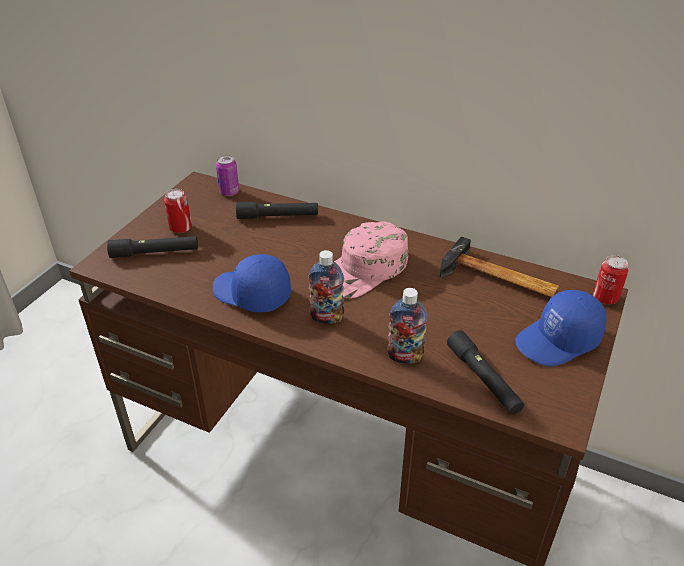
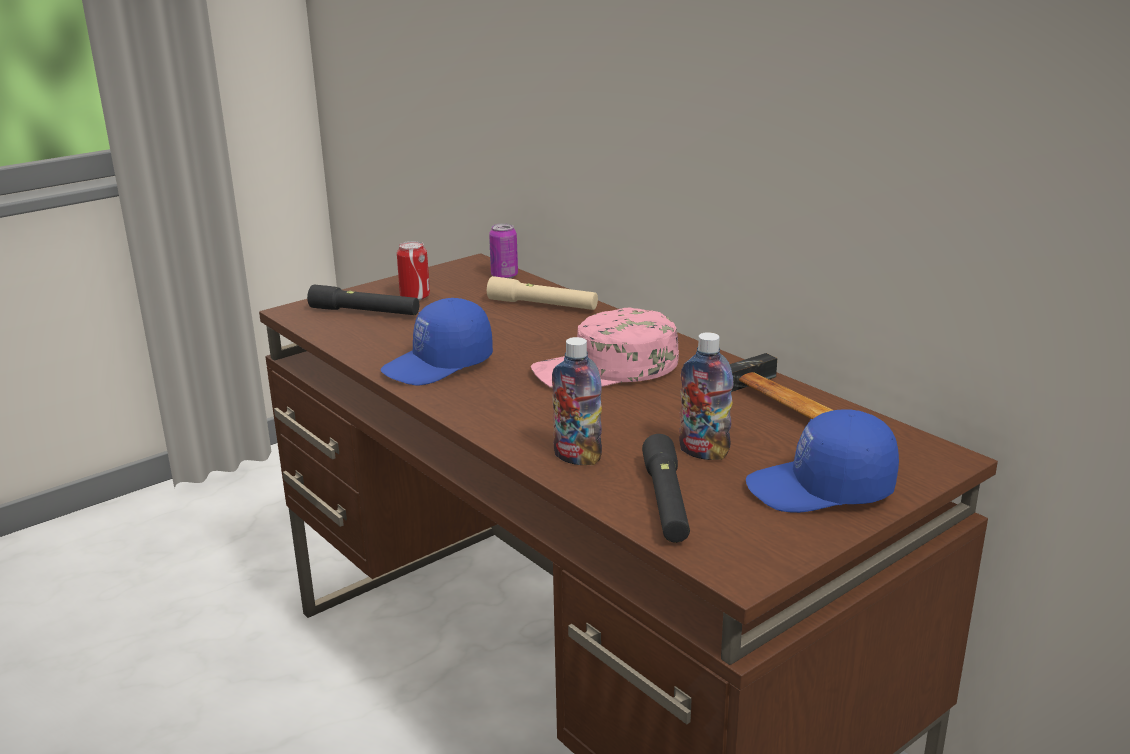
camera: 25 degrees right, 15 degrees down
(251, 294) = (439, 365): blue cap -> blue cap turned 90 degrees counterclockwise
(277, 216) = (542, 305): black flashlight -> beige flashlight
(327, 317) = (511, 402): bottle -> bottle (703, 452)
(605, 298) = (946, 461): can -> none

